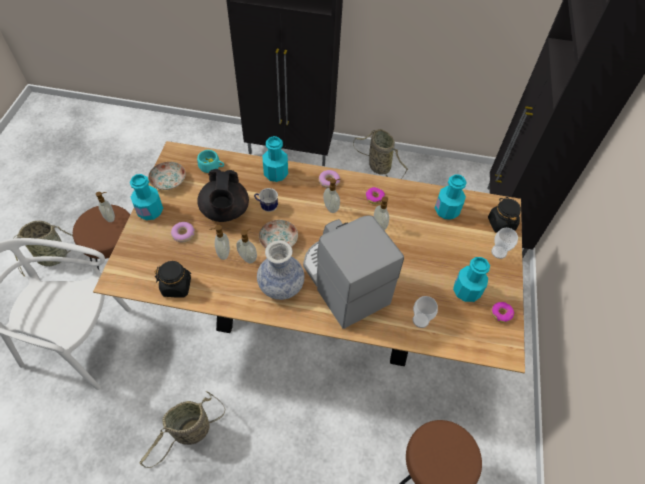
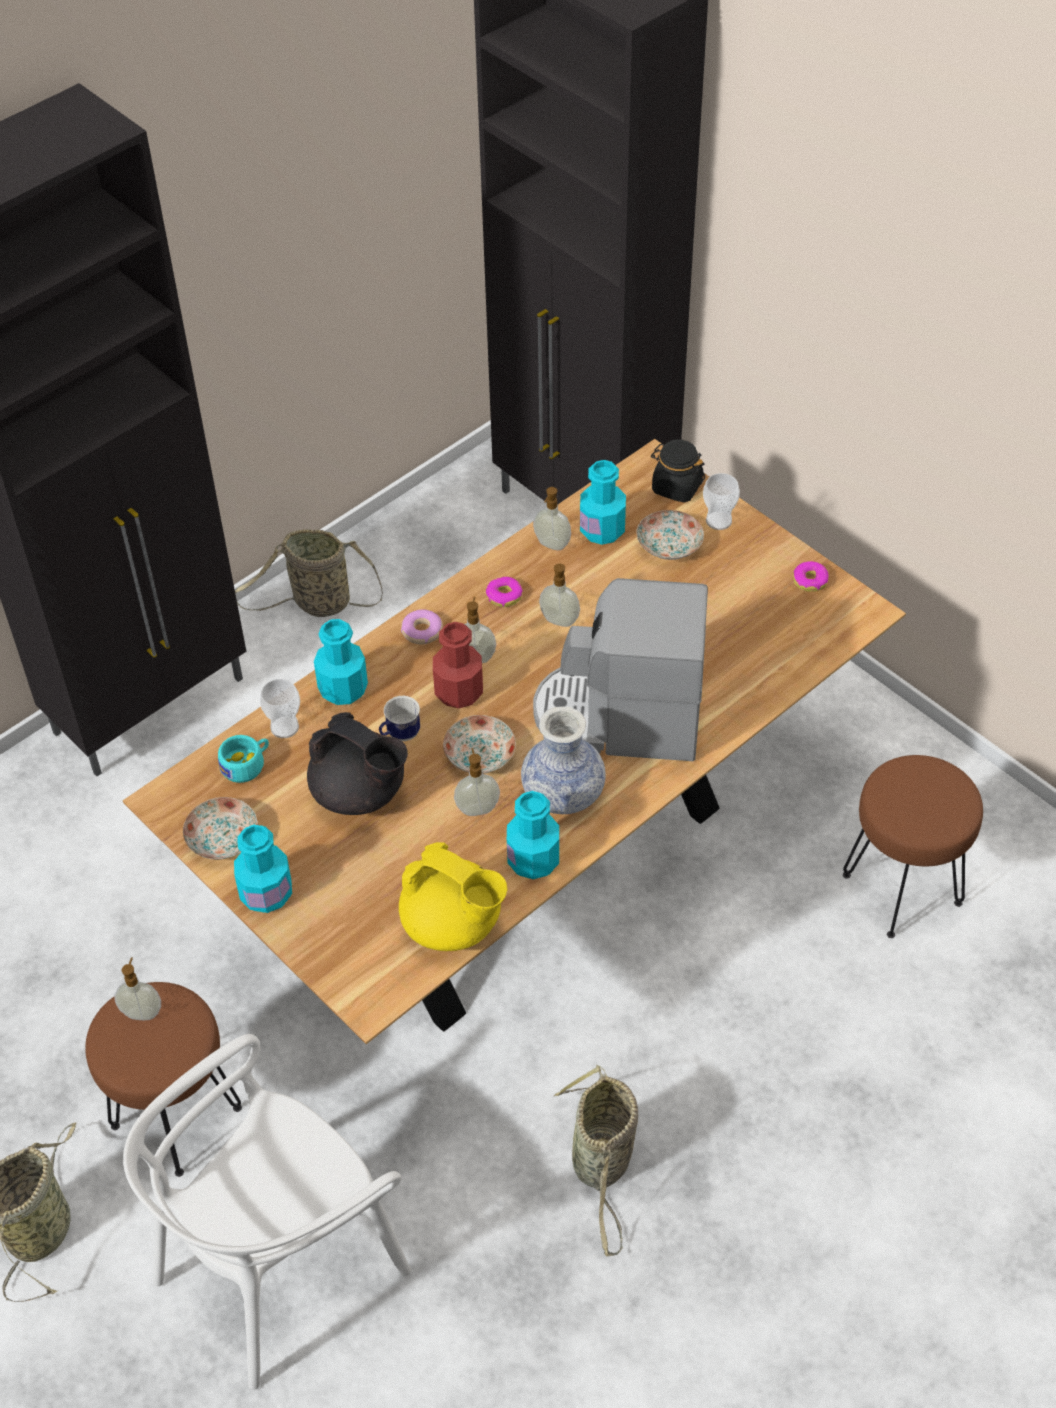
camera: 50 degrees left, 5 degrees down
(177, 286) = (453, 924): black jar -> yellow teapot
(183, 234) = (357, 869): donut -> none
(223, 253) = (441, 836): soap dispenser -> soap dispenser (551, 544)
(307, 213) = (459, 691): none -> red bottle
(420, 320) = (750, 670): cup -> cup (284, 727)
(464, 241) = (670, 545): none -> plate
(466, 291) = (748, 593): turquoise bottle -> turquoise bottle (533, 860)

